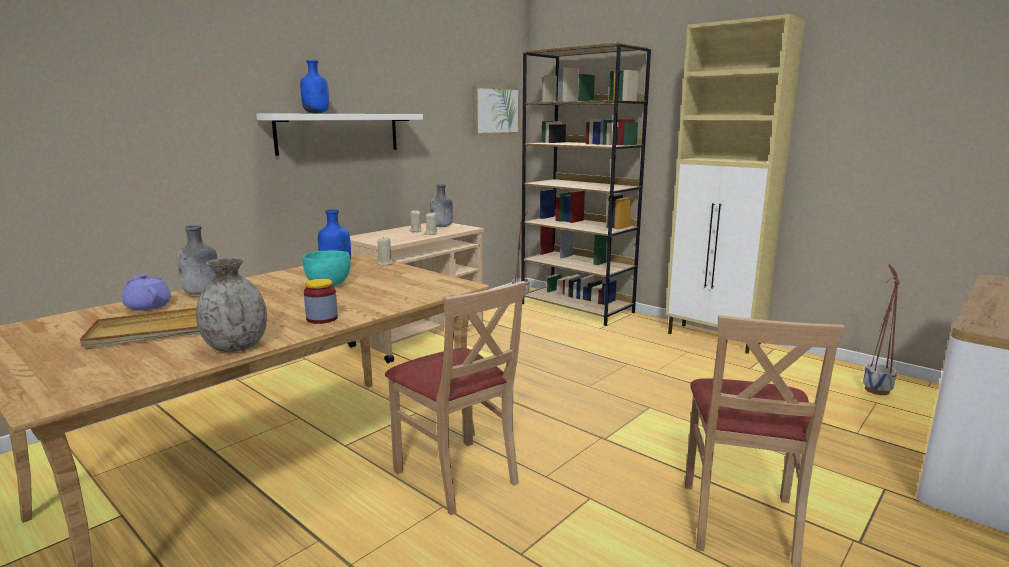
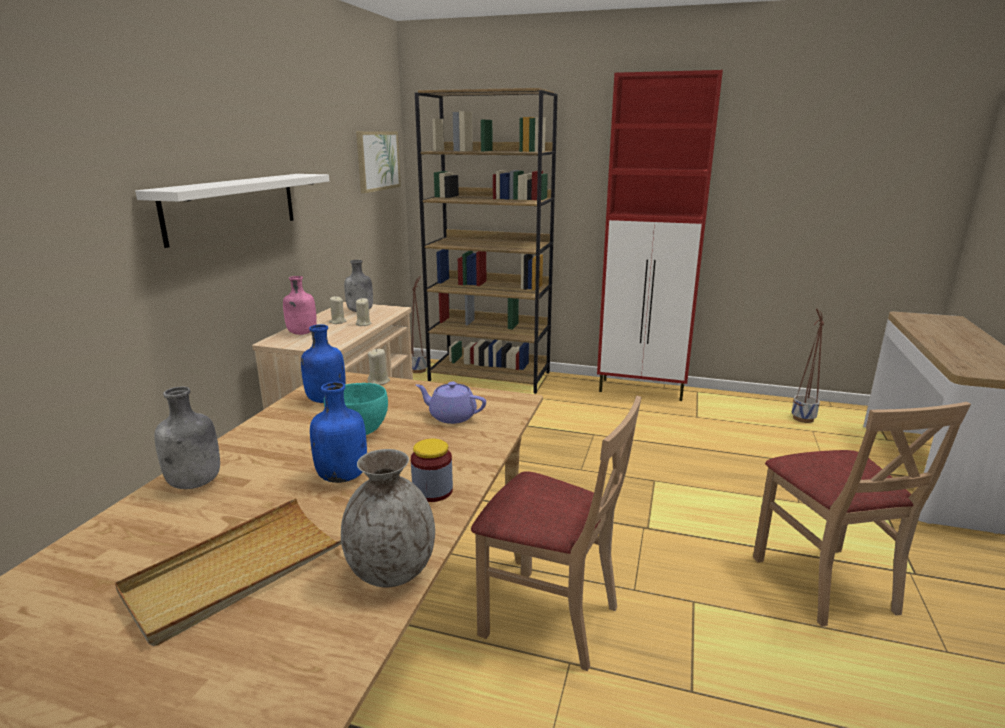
camera: 25 degrees left, 5 degrees up
(148, 306) = (139, 527): purple teapot -> purple teapot (451, 416)
(317, 113) = (215, 184): blue bottle -> blue bottle (343, 476)
(381, 234) = (302, 333): none -> pink bottle
(714, 339) = (642, 390): beige cabinet -> red cabinet

